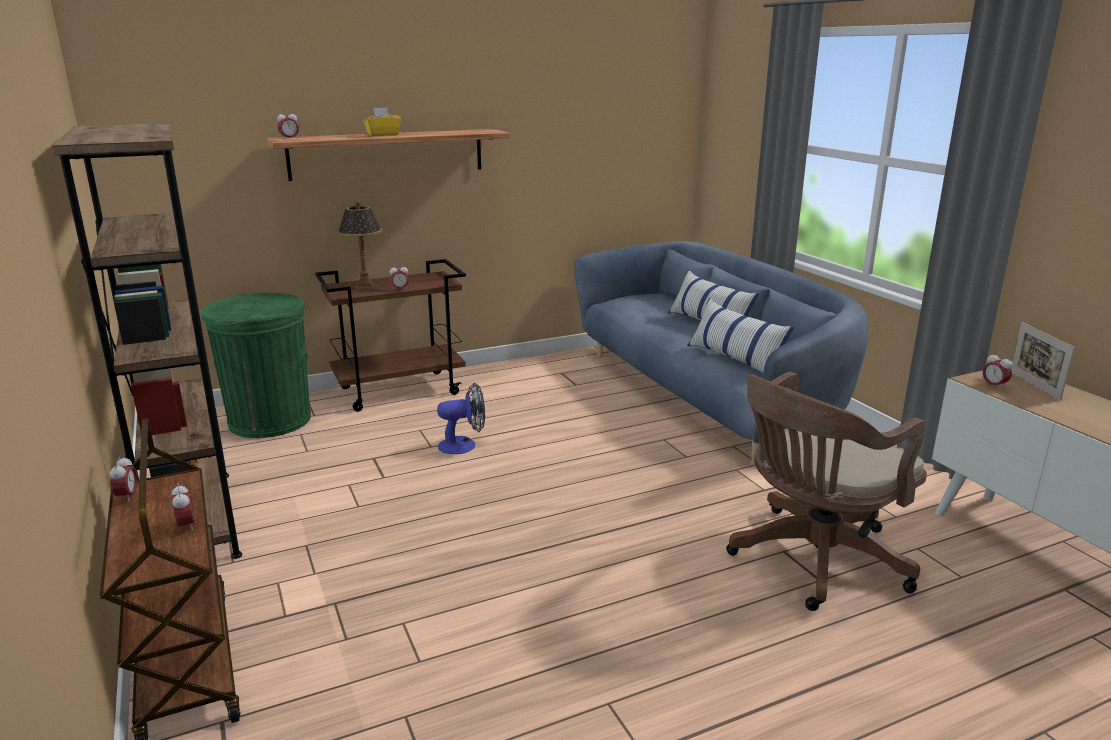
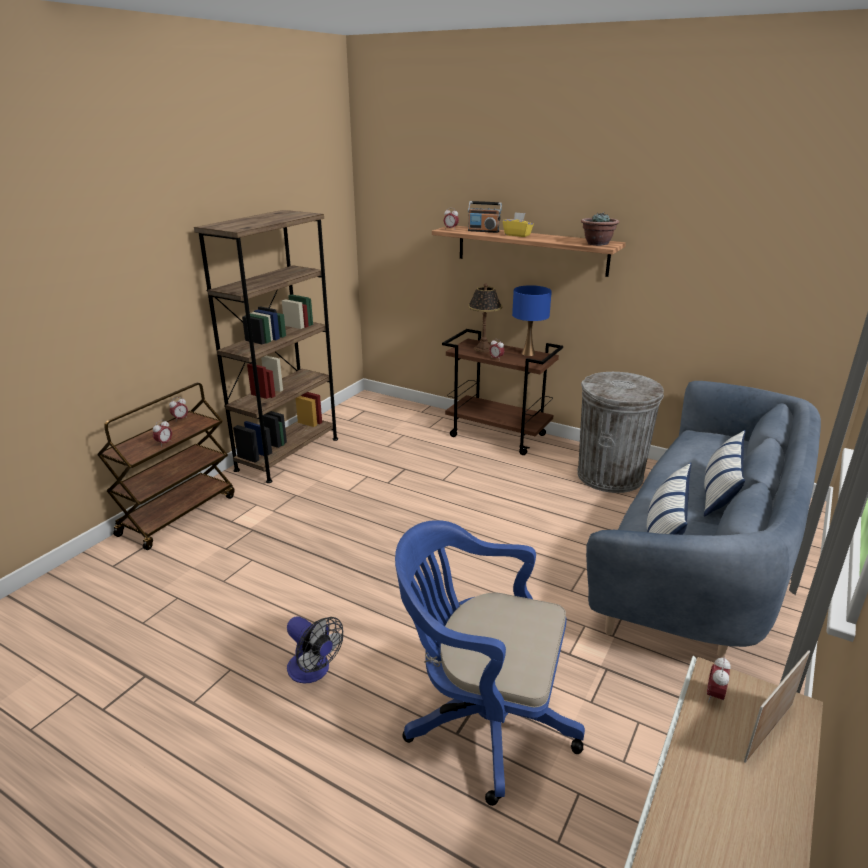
camera: 55 degrees right, 5 degrees up
(270, 420) = (406, 419): green trash can -> none
(333, 137) = (483, 231): none -> radio
(416, 277) = (528, 353): none -> blue table lamp
(464, 445) = (459, 490): fan -> fan (313, 671)
(480, 131) = (597, 244): none -> potted plant
(550, 376) = (610, 476): none -> grey trash can
(812, 561) = (481, 720): brown office chair -> blue office chair

